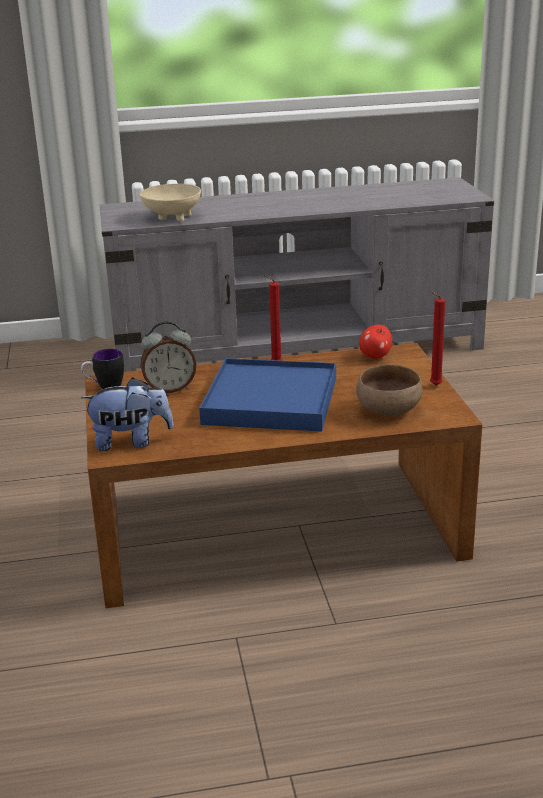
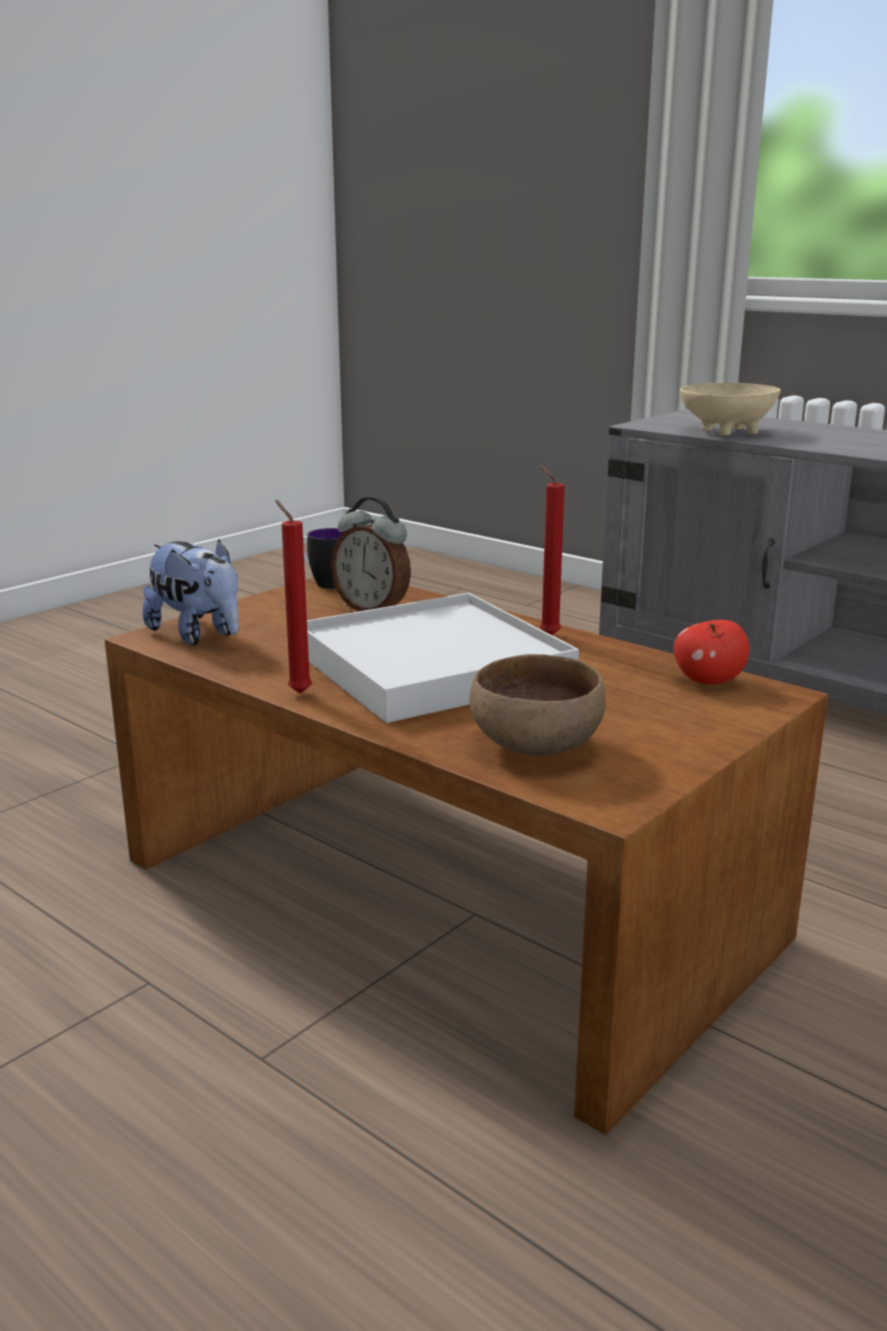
camera: 50 degrees right, 5 degrees down
(271, 401) = (433, 666): blue tray -> white tray
(433, 385) = (693, 752): red candle -> red candle (297, 692)

